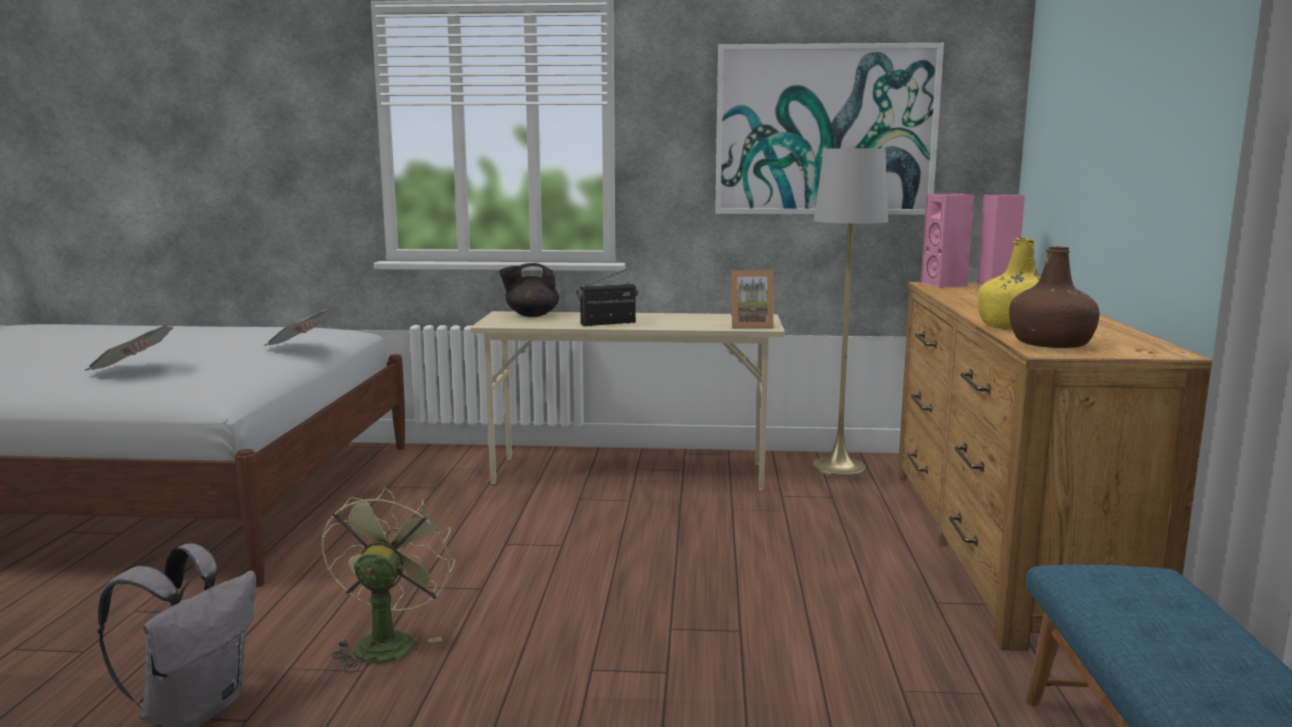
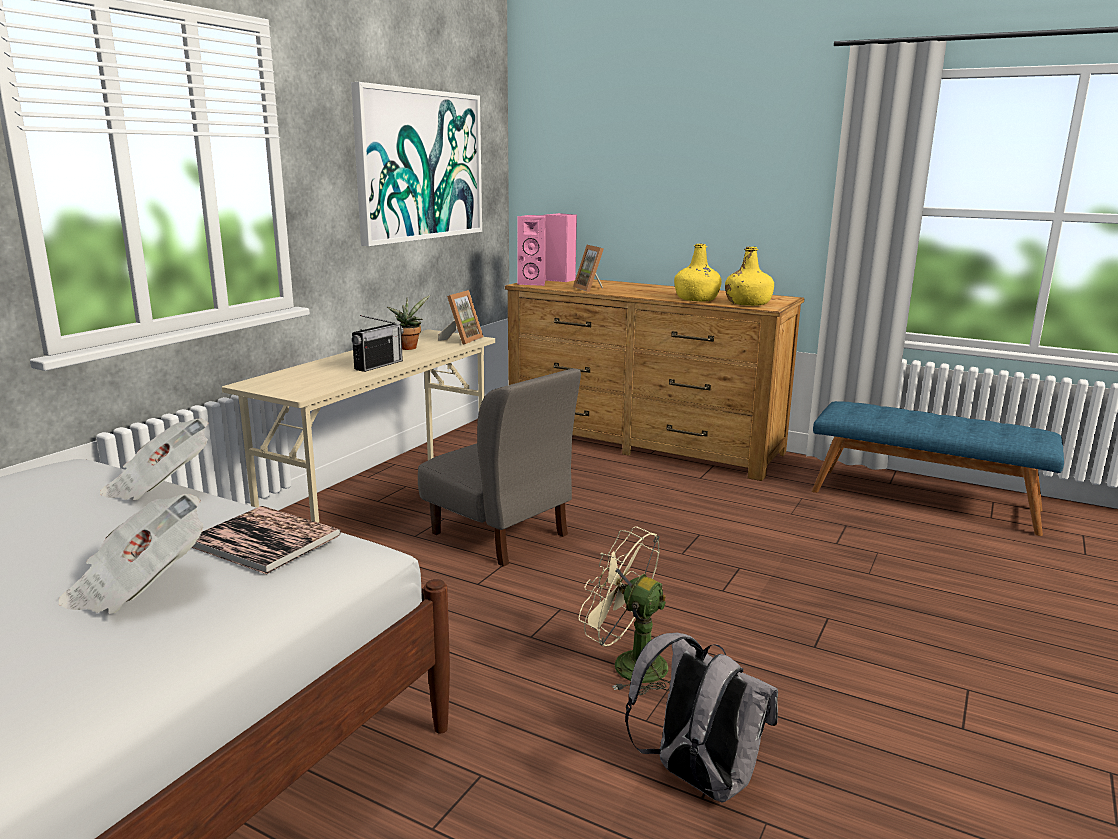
camera: 65 degrees left, 5 degrees up
(206, 376) = (265, 540): none -> book
(387, 641) = (628, 665): green fan -> beige fan
(531, 315) = (281, 378): black teapot -> none
(608, 323) = (378, 365): radio -> radio turned 150 degrees counterclockwise
(619, 529) = (500, 534): none -> grey chair
(689, 320) = (409, 347): none -> potted plant
(839, 467) = (473, 442): grey floor lamp -> none
(965, 298) = (591, 289): none -> picture frame
(1051, 344) = (748, 303): brown bottle -> yellow bottle

